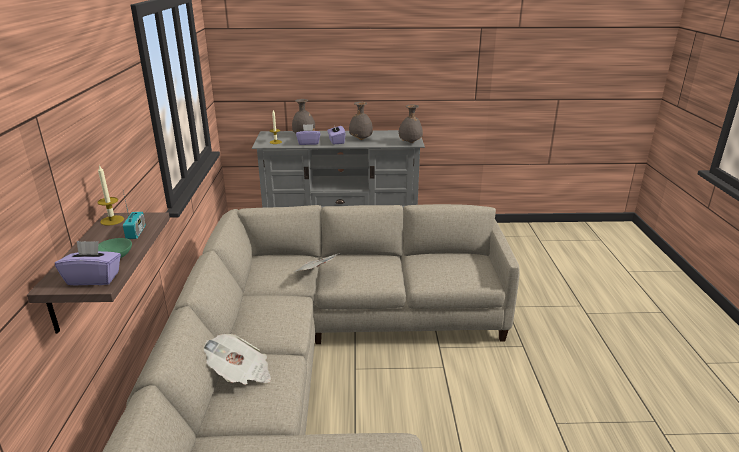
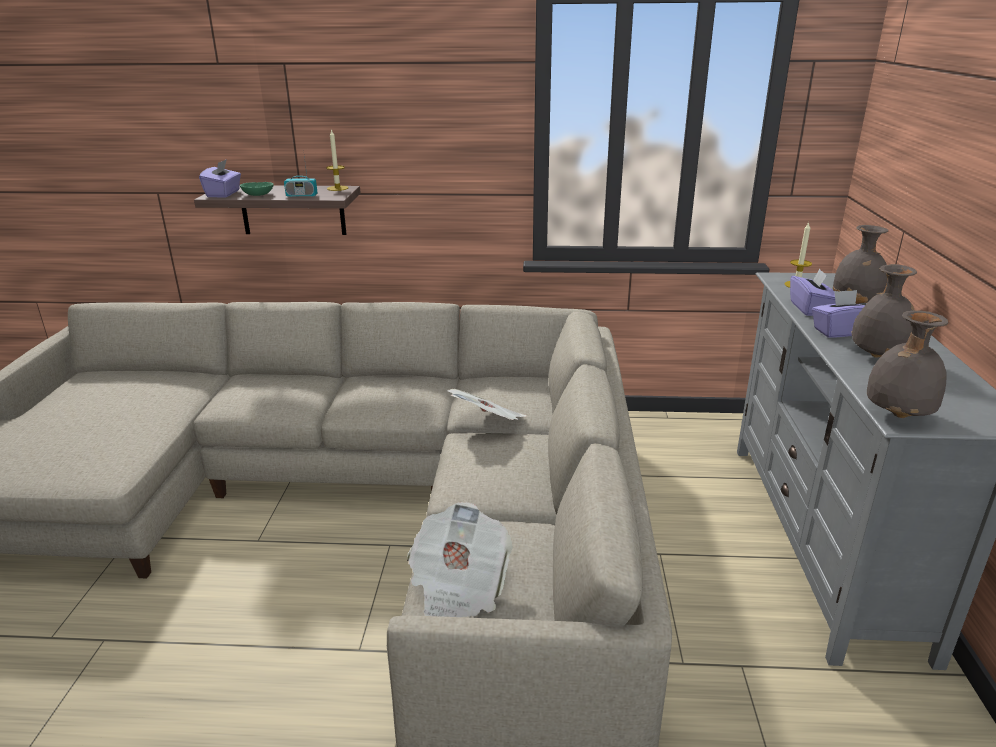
camera: 95 degrees right, 0 degrees up
(240, 373) = (289, 383): newspaper -> newspaper (458, 586)

